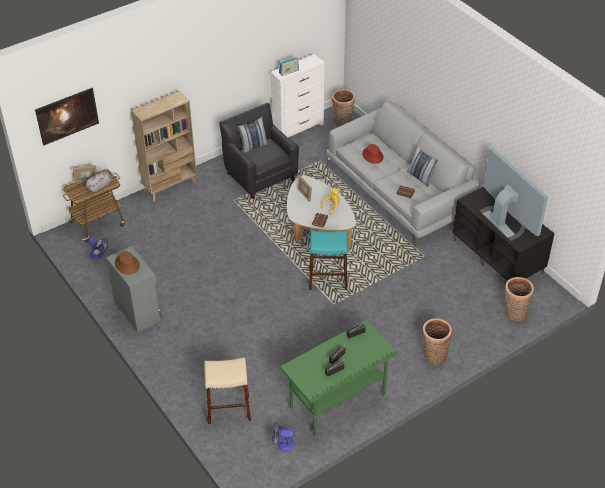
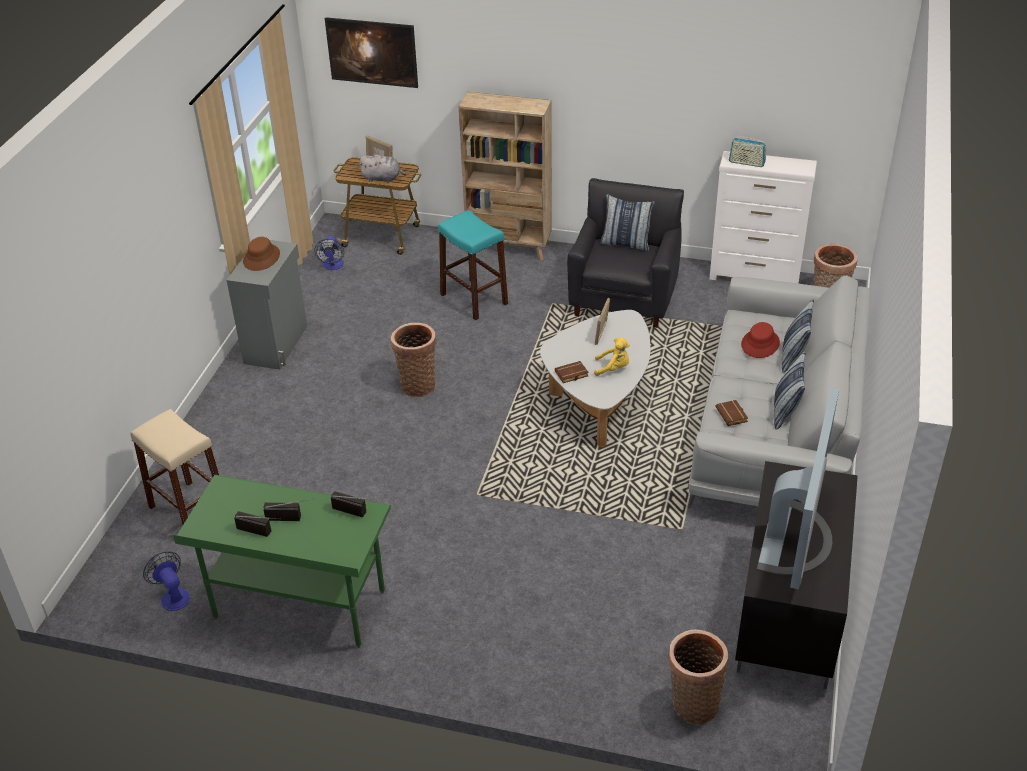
camera: 50 degrees right, 5 degrees down
(328, 280) = (516, 463): turquoise stool -> turquoise stool (474, 299)
(391, 152) = (793, 356): none -> pillow
(434, 355) = (495, 657): basket -> basket (417, 384)

